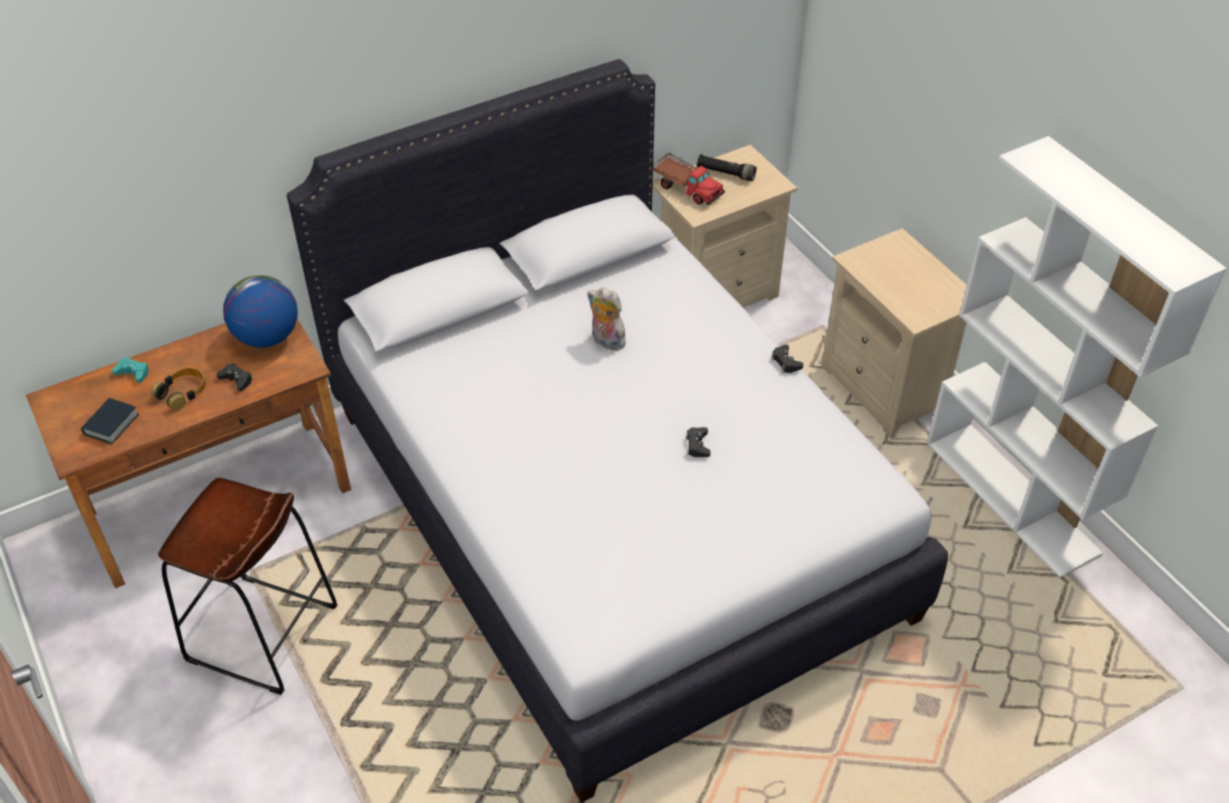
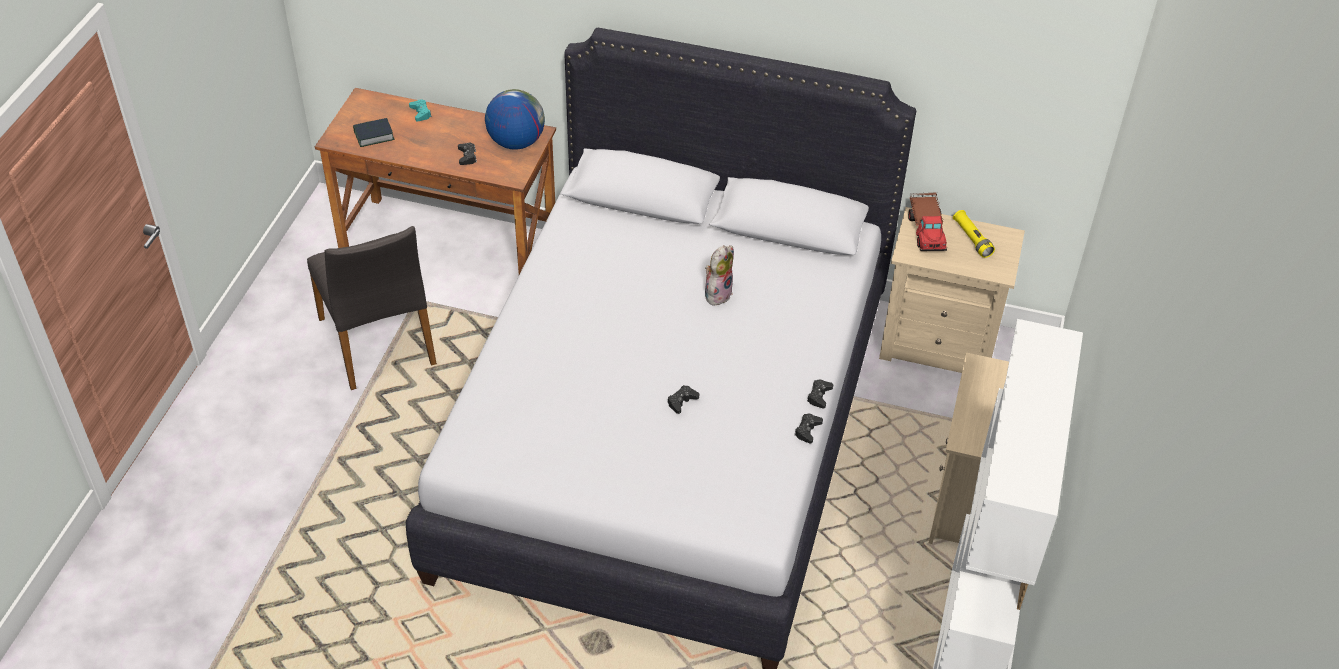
camera: 45 degrees right, 0 degrees up
(182, 392) = (431, 143): headphones -> none
(262, 634) = (379, 341): brown stool -> grey chair
(606, 342) = (717, 293): plush toy -> plush toy turned 45 degrees clockwise
(726, 173) = (972, 239): black flashlight -> yellow flashlight
(813, 394) = (807, 430): none -> black game controller

